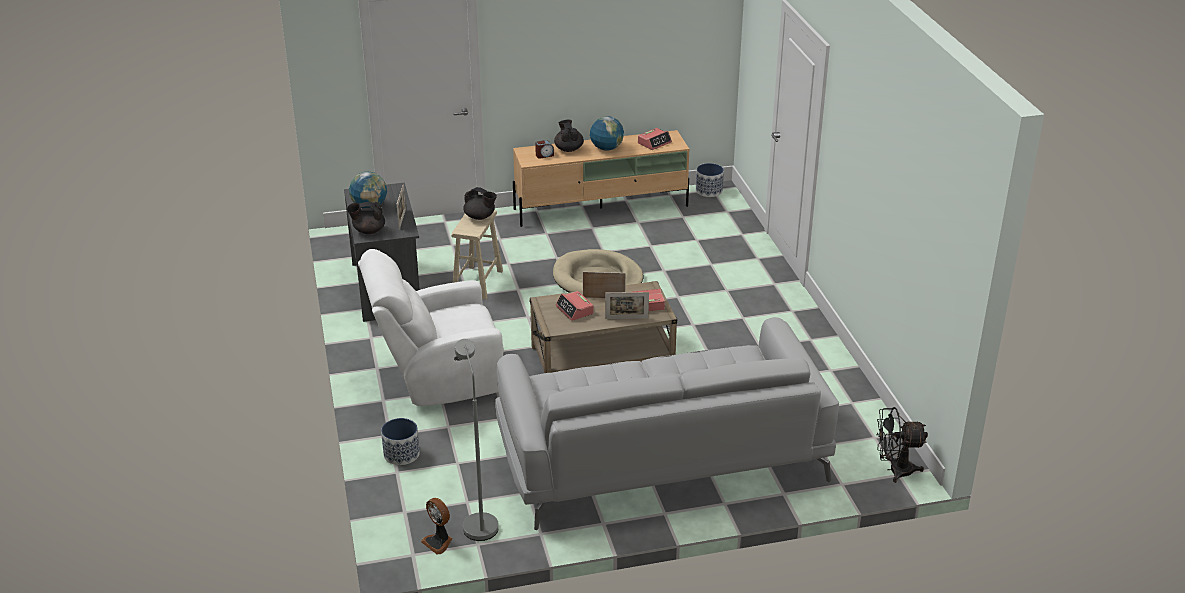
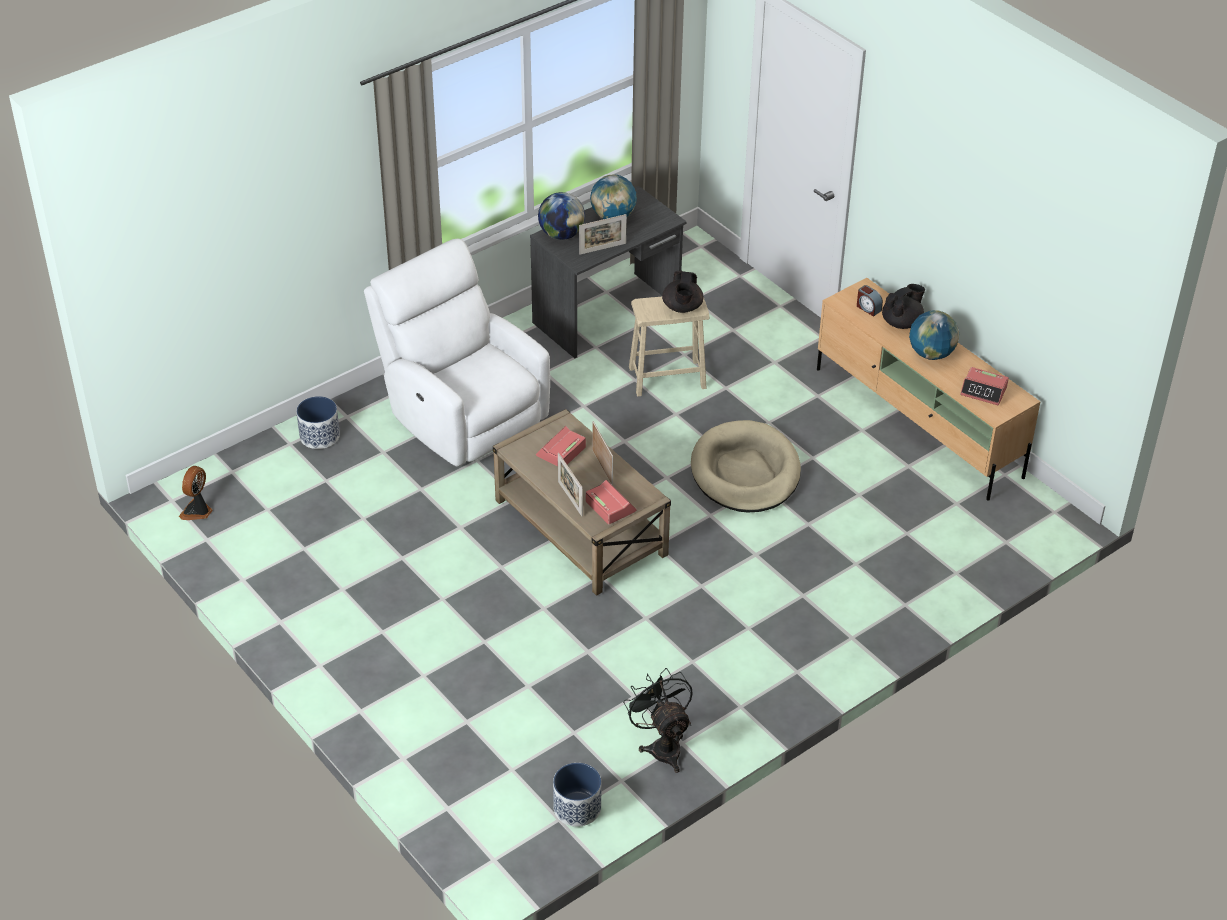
camera: 65 degrees right, 10 degrees up
(368, 231) = (561, 235): black teapot -> globe
(478, 522) = (240, 528): grey floor lamp -> none
(660, 455) = (420, 632): grey sofa -> none
(709, 191) = (1047, 509): planter -> planter (577, 808)
(894, 470) = (500, 853): black fan -> black fan (662, 746)

